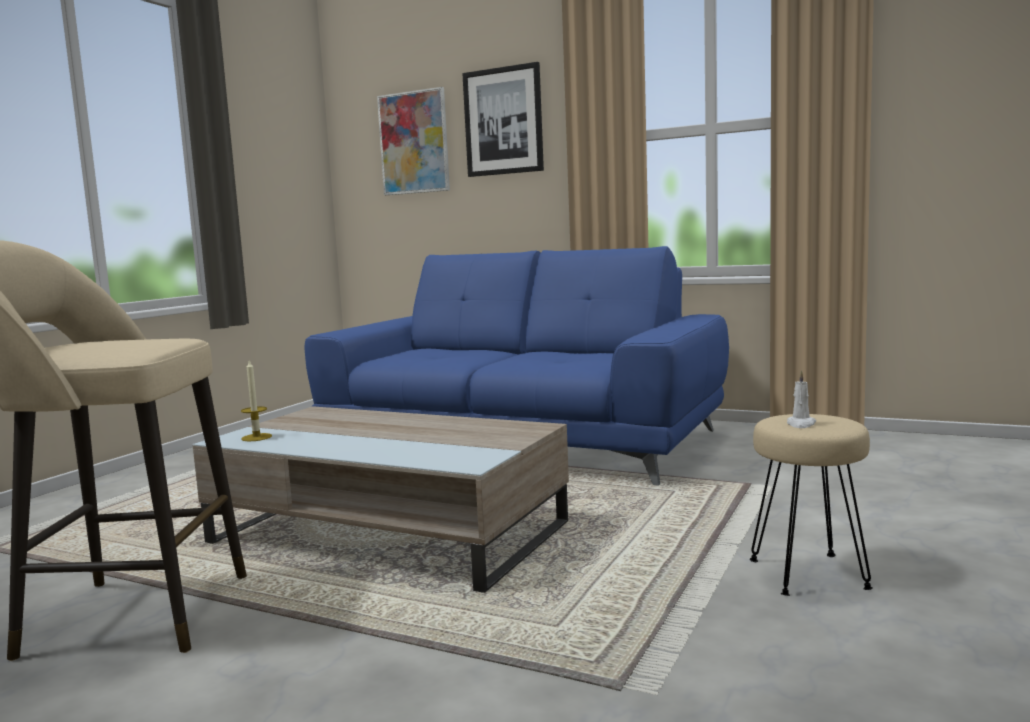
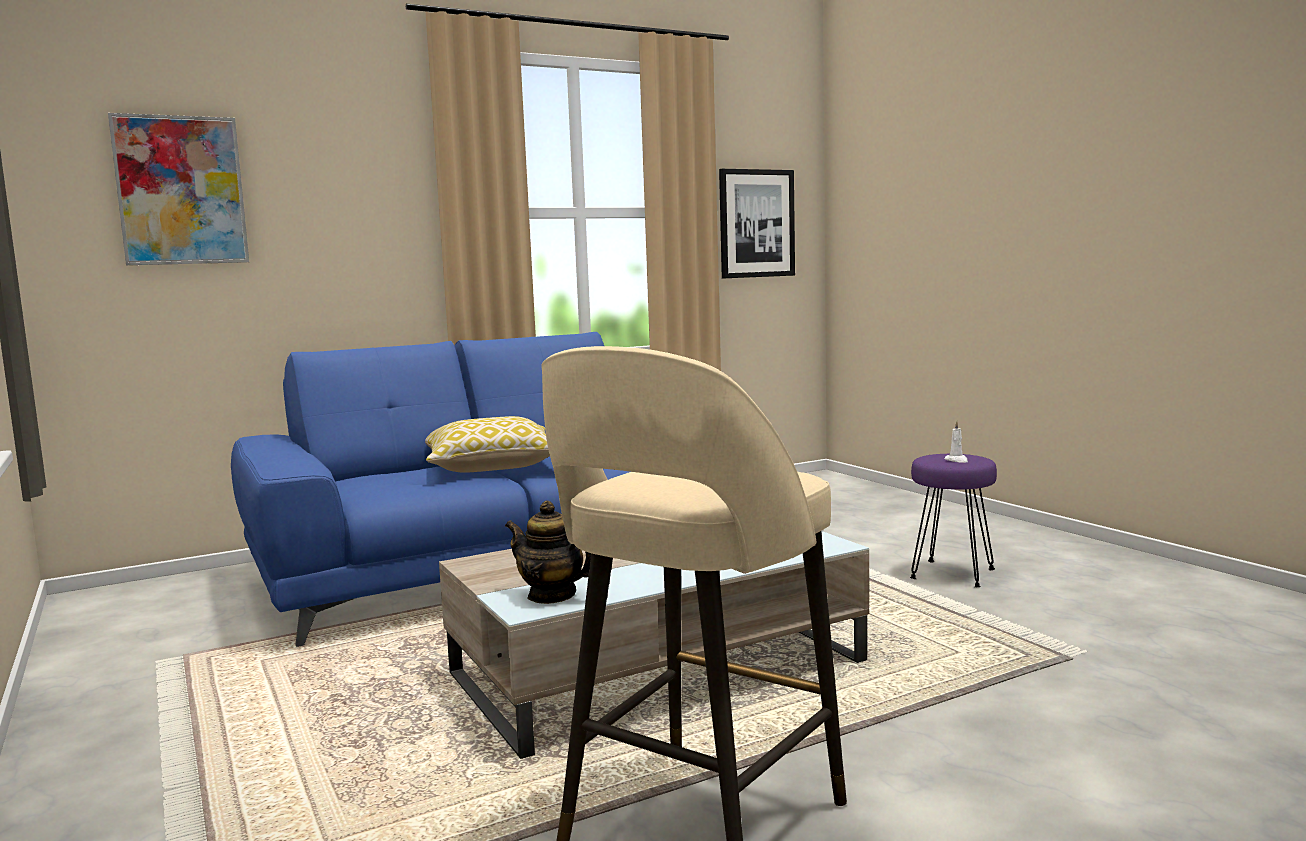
camera: 55 degrees left, 0 degrees up
(256, 437) = (552, 595): candle -> teapot
(495, 355) = (492, 467): none -> pillow
(503, 121) = (334, 177): picture -> picture (756, 223)
(808, 573) = (951, 573): beige stool -> purple stool

